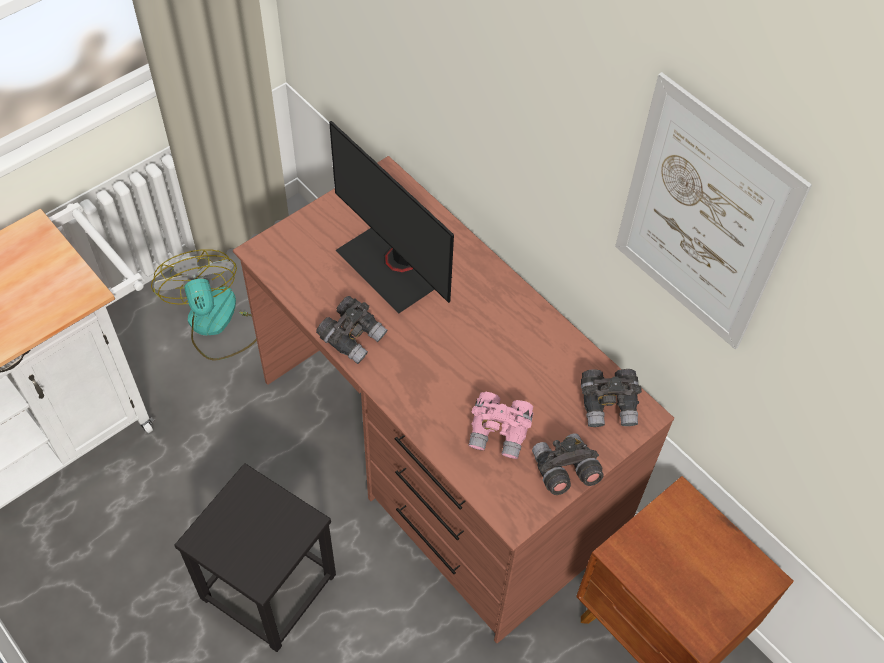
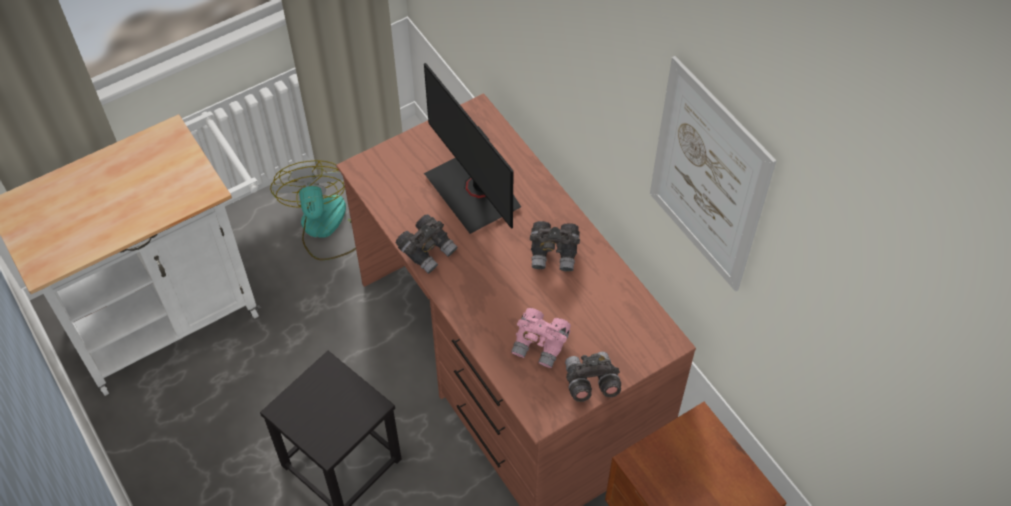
camera: 10 degrees right, 0 degrees up
(609, 405) = (640, 331): grey binoculars -> grey binoculars (554, 253)

